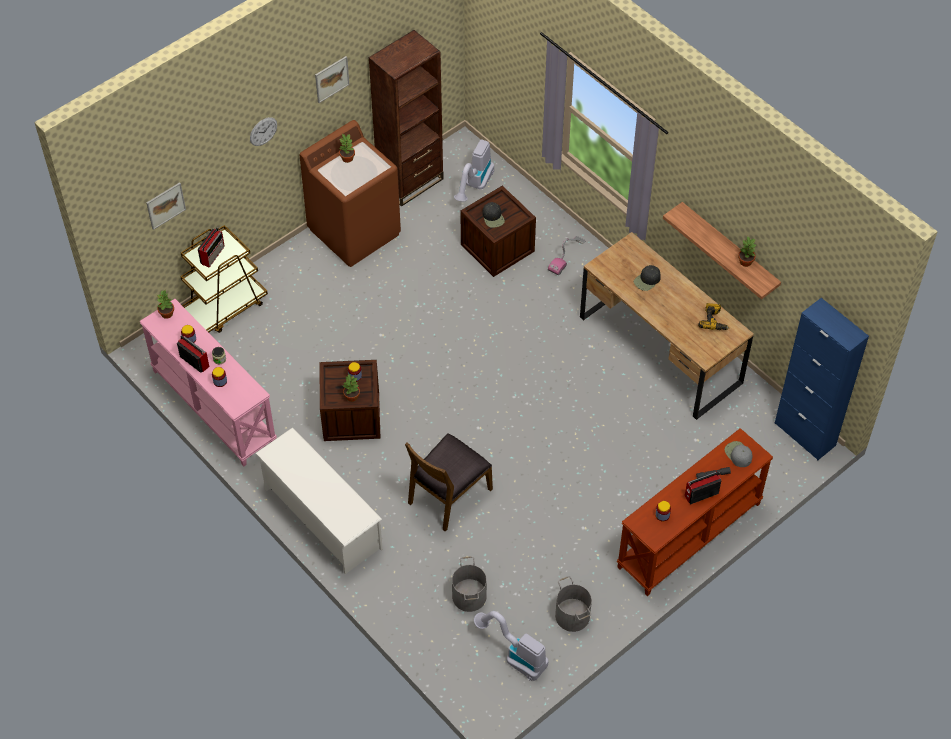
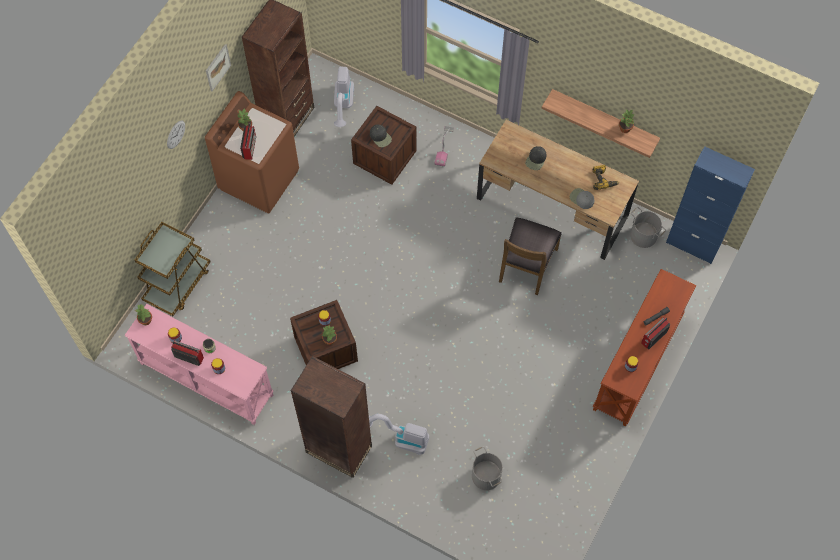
camera: 20 degrees left, 10 degrees up
(165, 205) = (115, 230): picture -> none
(213, 254) = (163, 252): radio -> radio (250, 147)
(322, 518) = (339, 449): white shoe rack -> brown bookcase
(448, 495) = (434, 393): brown chair -> brown chair (527, 265)
(514, 655) = (542, 514): vacuum cleaner -> vacuum cleaner (400, 438)
(573, 615) = (574, 463): grey bucket -> grey bucket (644, 235)
(738, 454) = (668, 292): grey cap -> grey cap (581, 199)

